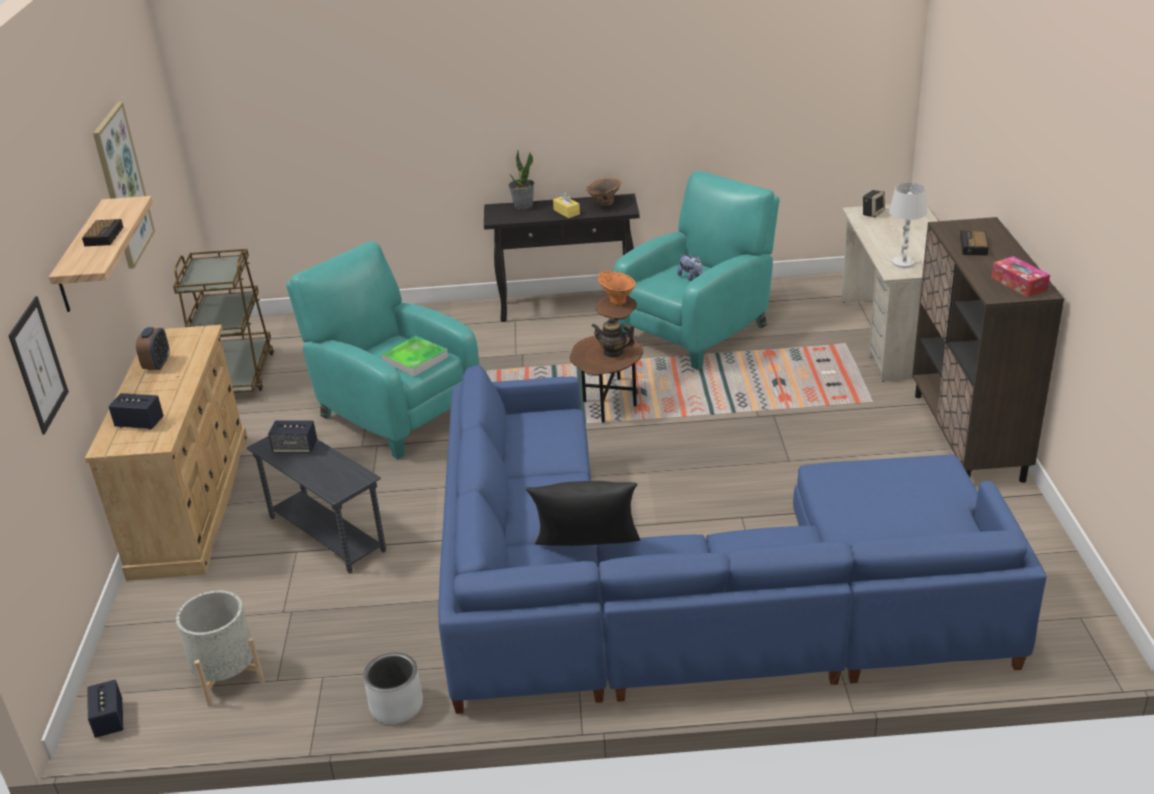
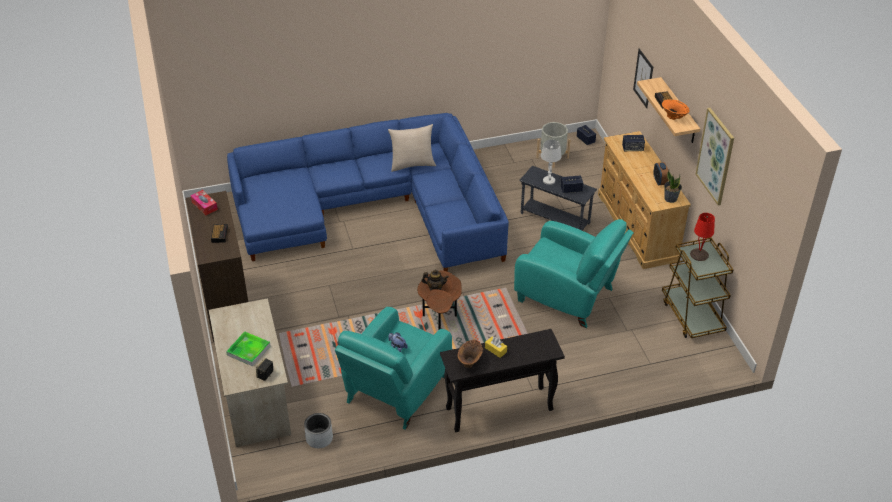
camera: 165 degrees right, 10 degrees up
(211, 278) = (699, 254): none -> red table lamp
(396, 706) = (479, 156): grey planter -> grey planter (319, 438)
(415, 359) = (546, 254): tray -> tray (248, 350)
(523, 206) = (532, 356): potted plant -> potted plant (670, 198)
(587, 553) = (412, 164): black pillow -> beige pillow
(617, 300) = (440, 305): orange vase -> orange vase (673, 118)
(903, 263) = (253, 316): white table lamp -> white table lamp (549, 181)

